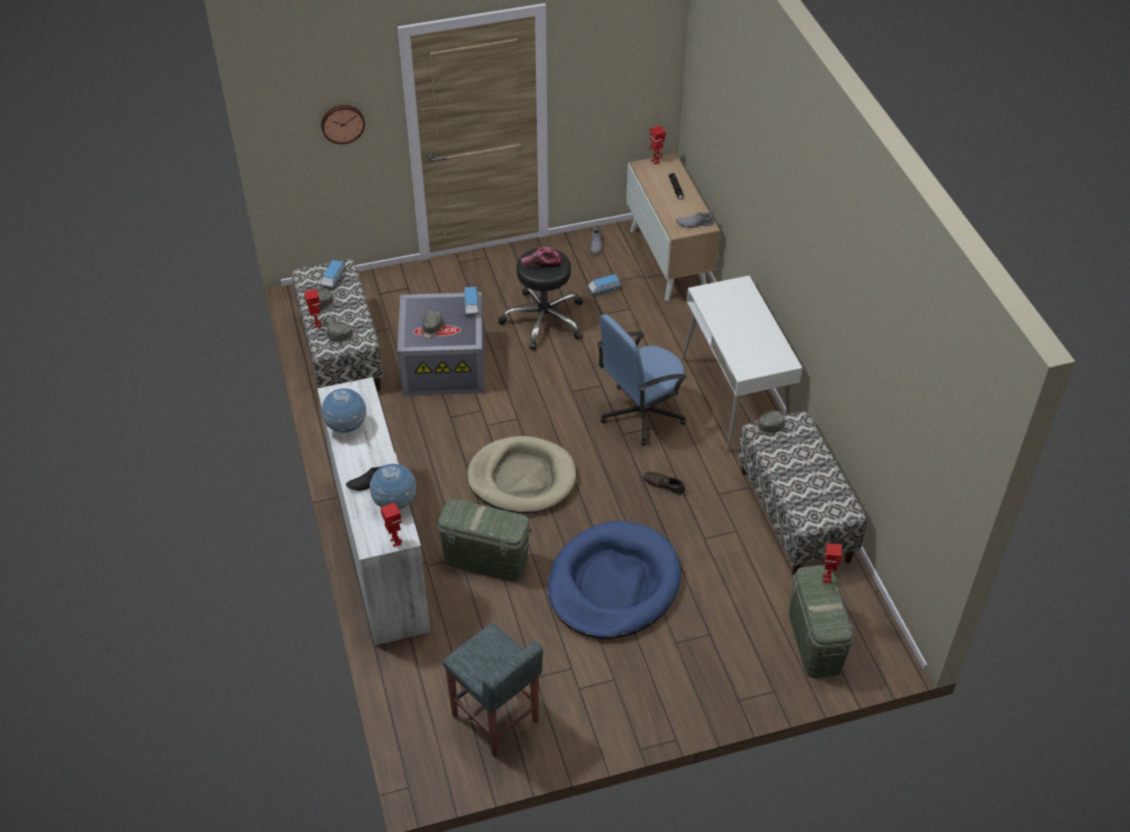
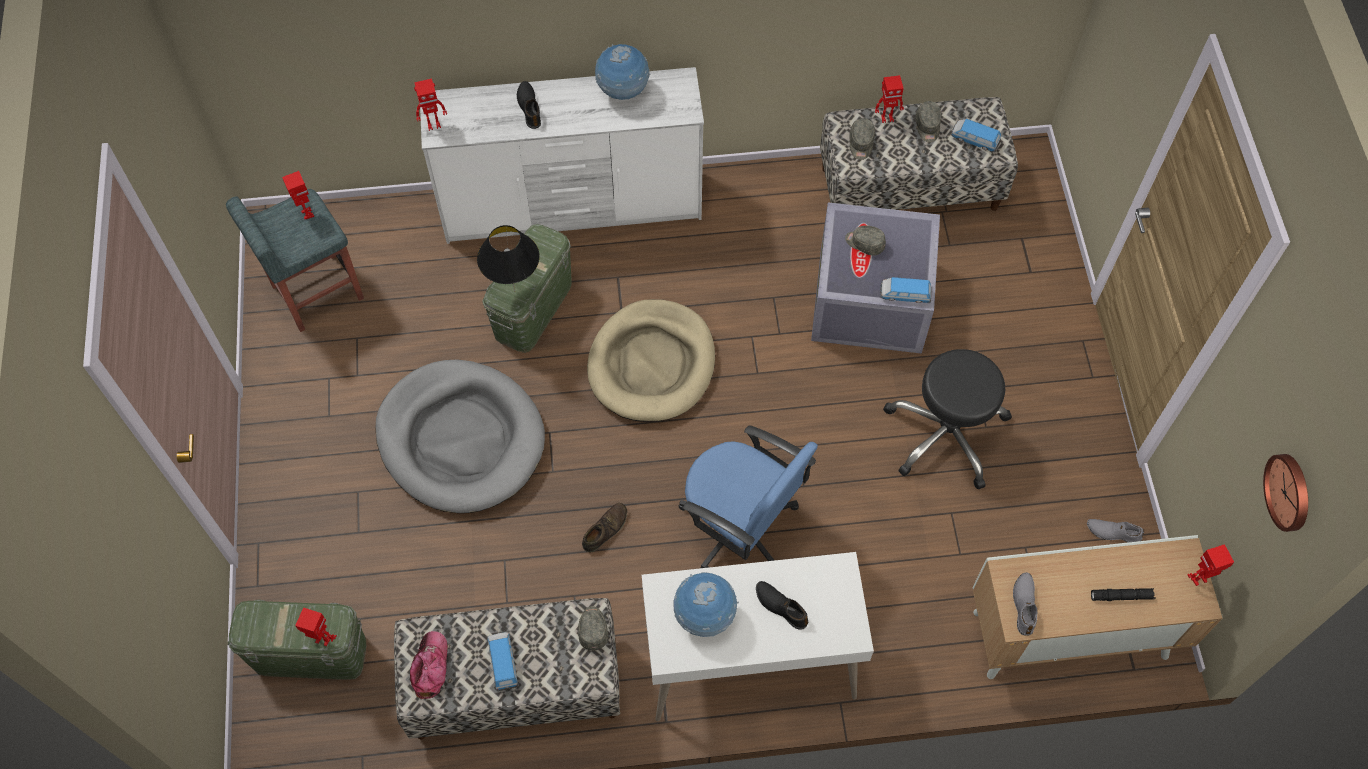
camera: 100 degrees right, 15 degrees up
(342, 123) = (1138, 56): wall clock -> wall clock (1290, 492)
(395, 503) = (490, 129): globe -> globe (704, 616)
(472, 655) = (306, 214): none -> toy robot
(507, 522) = (515, 291): none -> black table lamp
(542, 262) = (967, 381): cap -> cap (430, 667)
(604, 289) = (1007, 526): toy car -> toy car (503, 663)
(613, 584) = (461, 439): blue dog bed -> grey dog bed
(641, 413) = (740, 527): blue office chair -> blue office chair turned 150 degrees clockwise
(735, 315) = (781, 606): none -> black shoe

